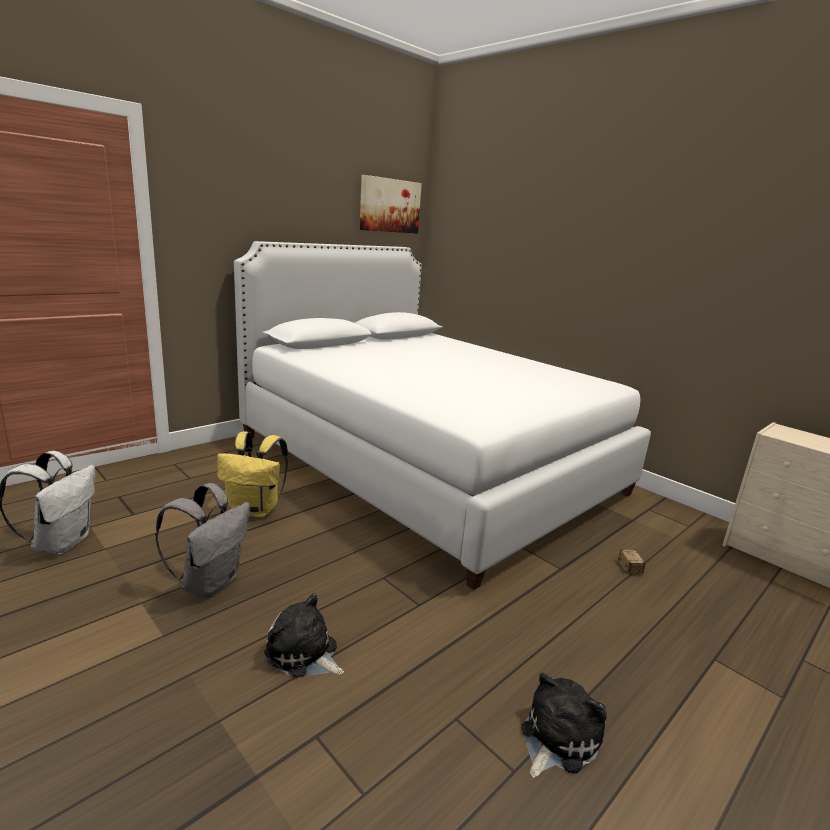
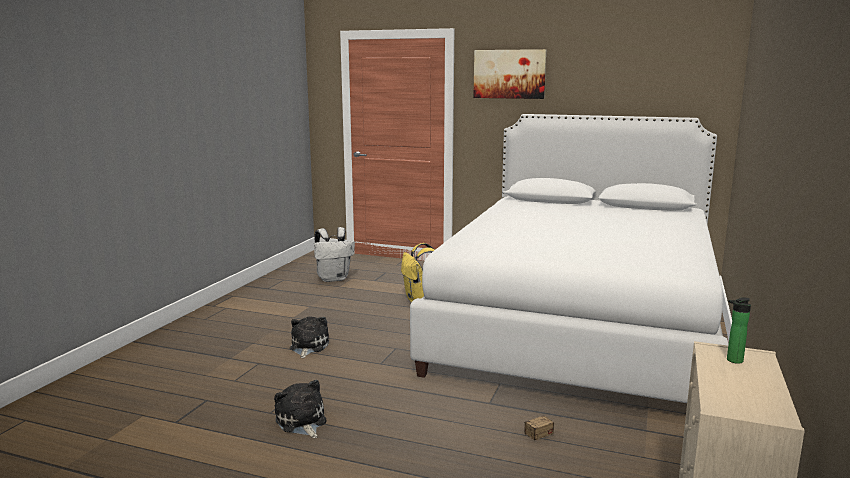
camera: 65 degrees right, 5 degrees down
(210, 583) = (339, 312): grey backpack -> none
(389, 205) = (681, 76): picture -> picture (509, 74)
(556, 738) = (301, 422): plush toy -> plush toy turned 135 degrees counterclockwise
(796, 436) = (732, 361): none -> bottle

